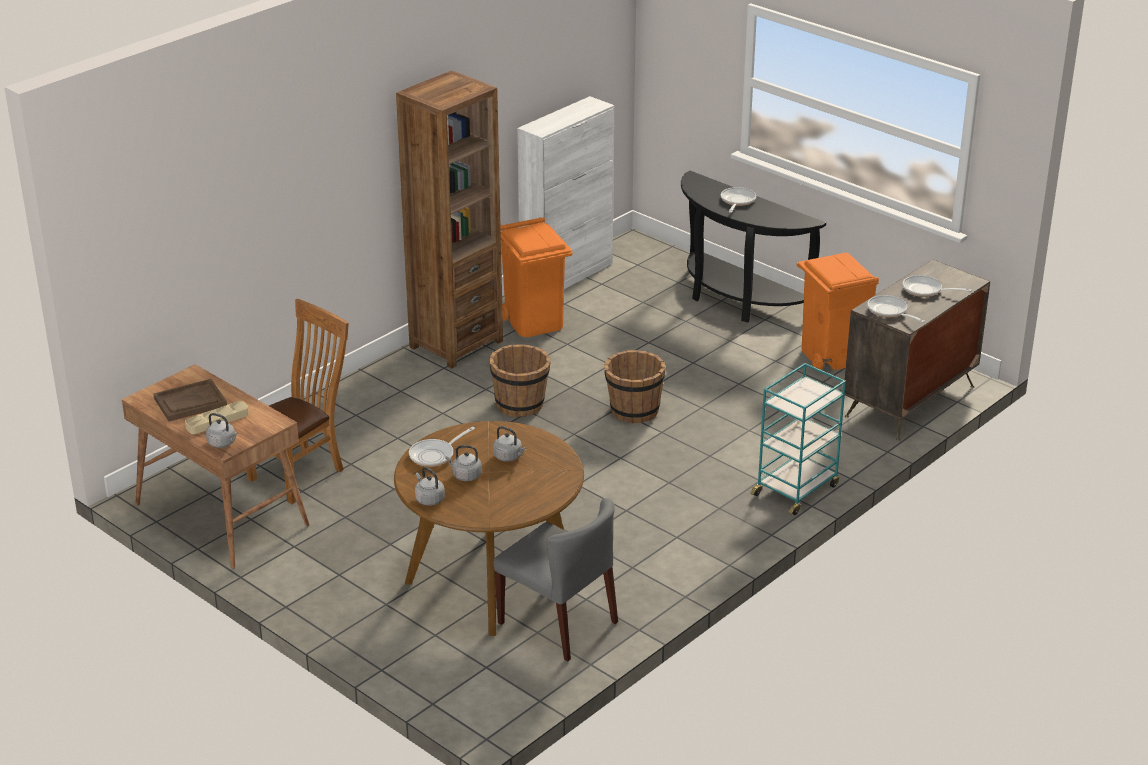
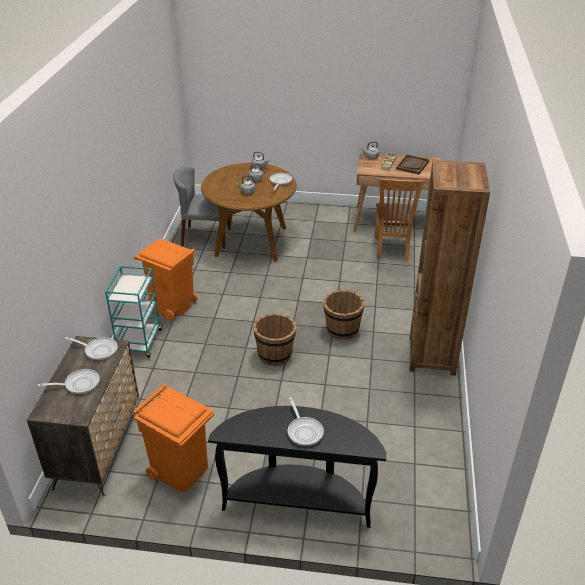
camera: 145 degrees right, 5 degrees up
(534, 322) = (411, 397): orange trash can -> orange trash can (171, 306)
(567, 276) = (447, 458): white cabinet -> none

